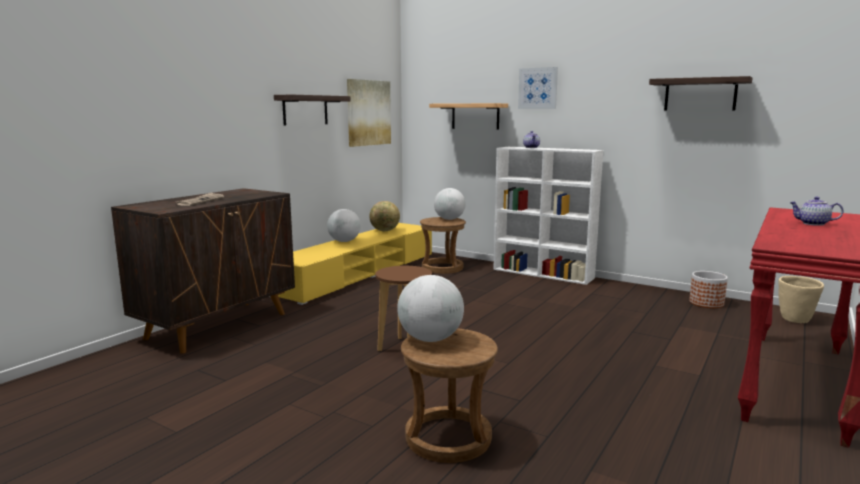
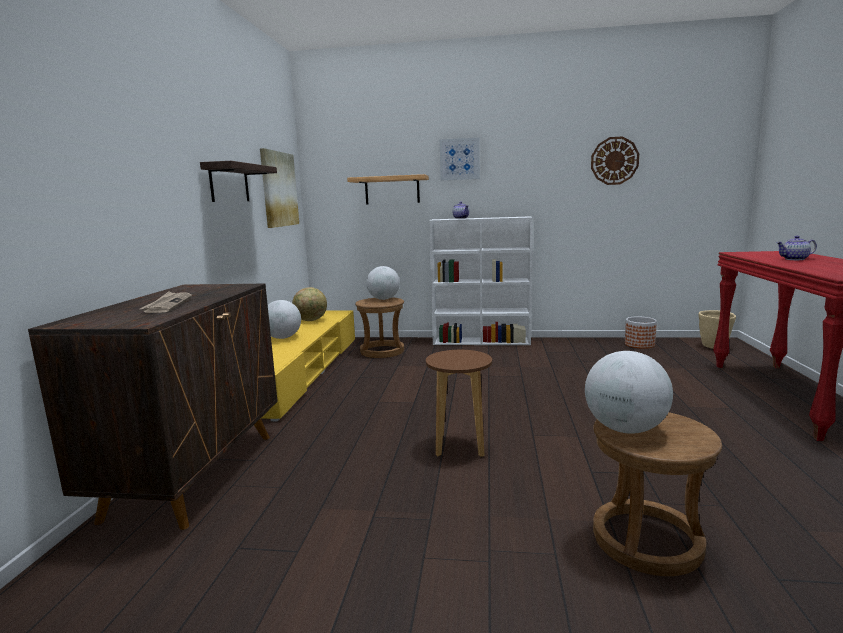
camera: 25 degrees left, 0 degrees up
(700, 94) = (614, 161): shelf -> wall clock

